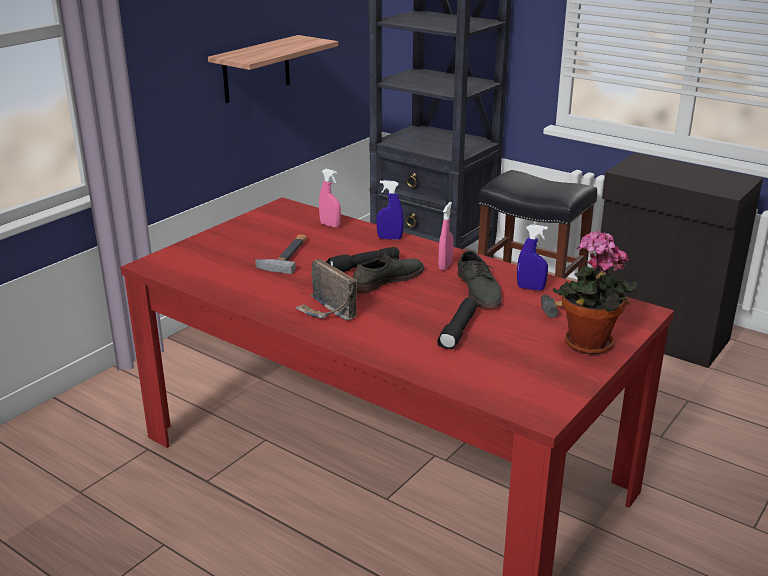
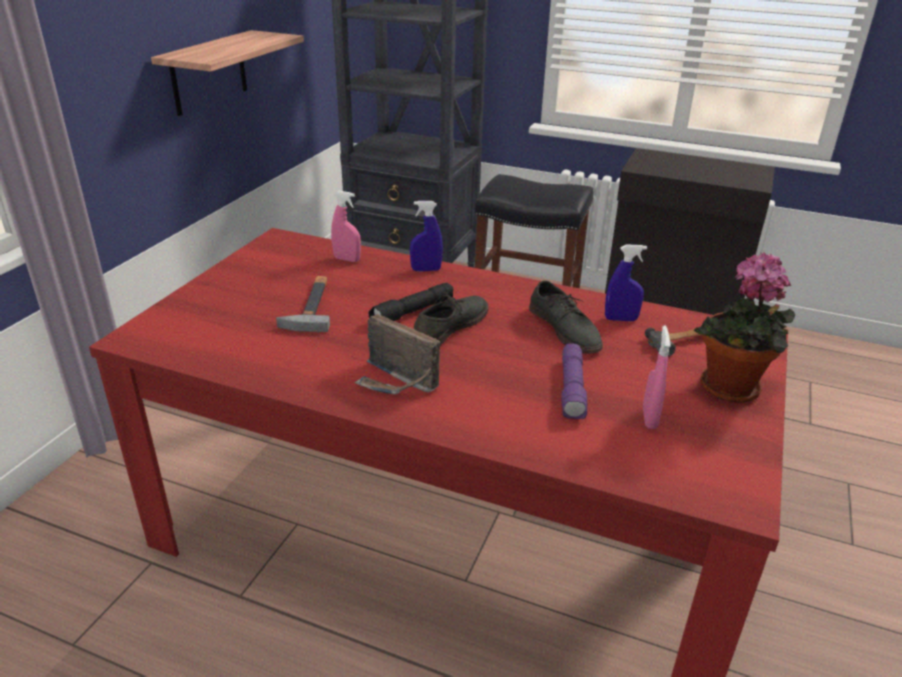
camera: 15 degrees left, 5 degrees up
(445, 266) = (508, 300): pink spray bottle -> pink spray bottle (649, 418)
(459, 331) = (573, 390): black flashlight -> purple flashlight

